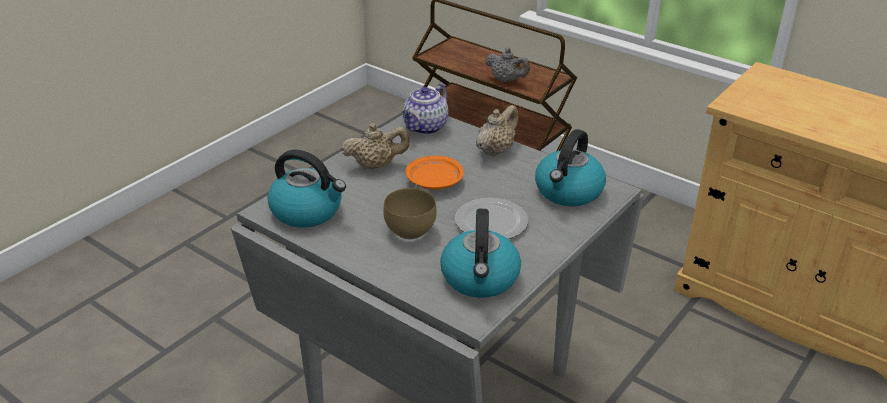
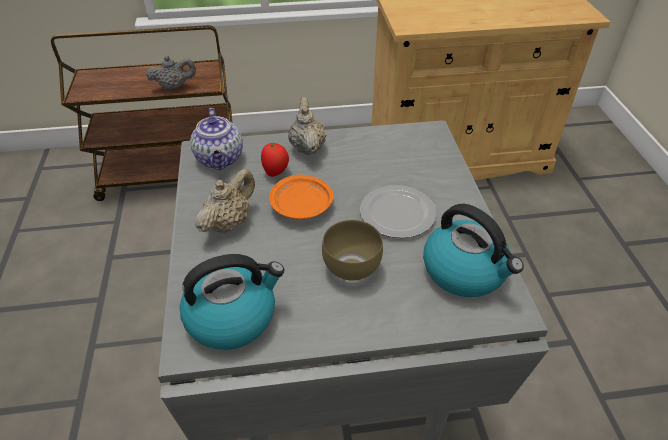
camera: 45 degrees left, 10 degrees up
(449, 154) = (276, 172): none -> tomato
(568, 192) = (408, 151): kettle -> none

